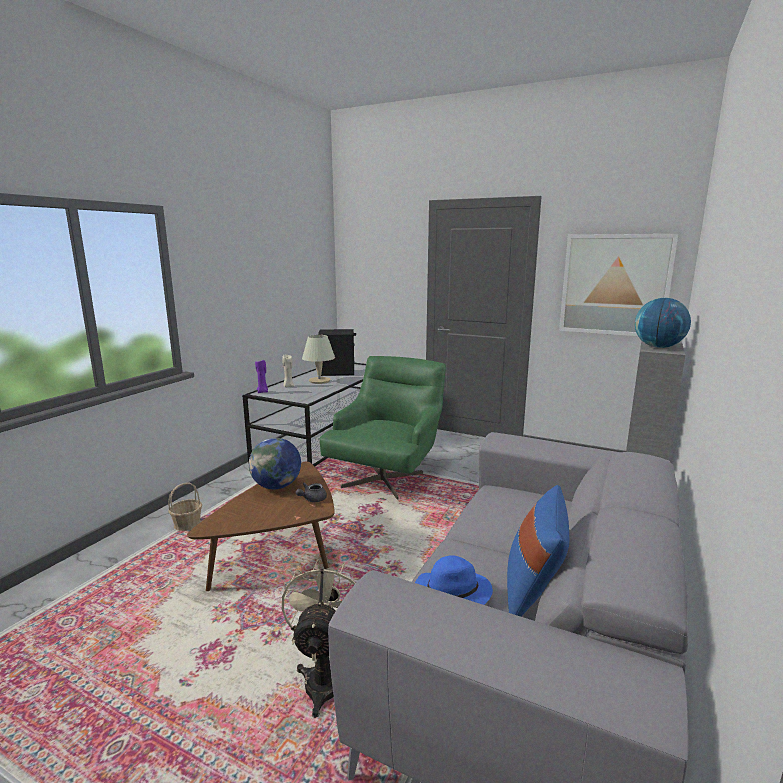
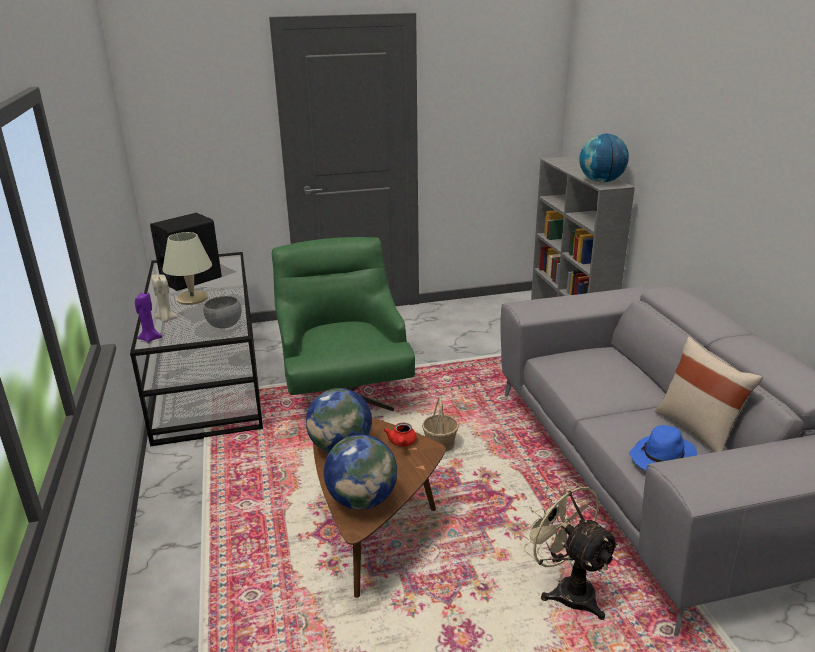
camera: 40 degrees left, 10 degrees up
(188, 525) = (207, 552): basket -> basket (440, 444)
(233, 517) = (362, 500): none -> globe
(307, 396) = (224, 326): none -> grey bowl
(312, 499) = (402, 443): grey teapot -> red teapot
(533, 594) = (698, 430): blue pillow -> beige pillow
(615, 285) = (499, 113): picture -> none

